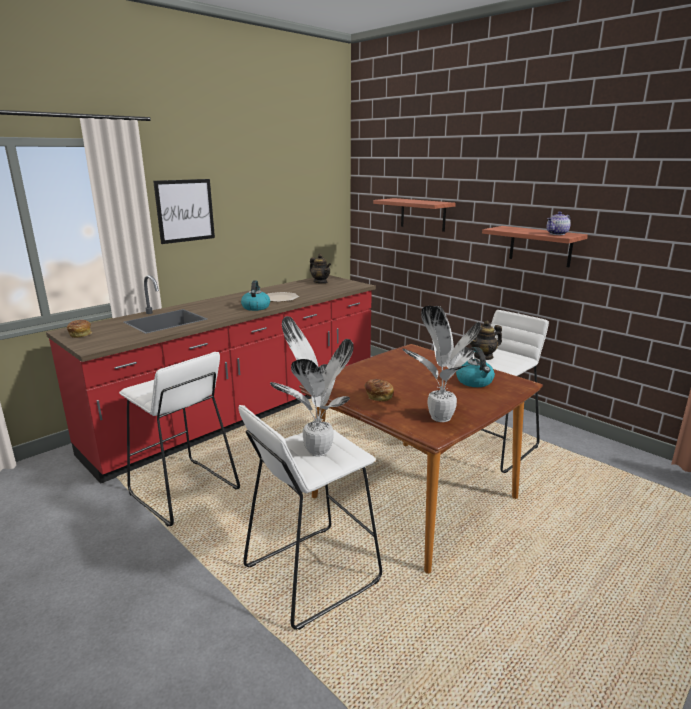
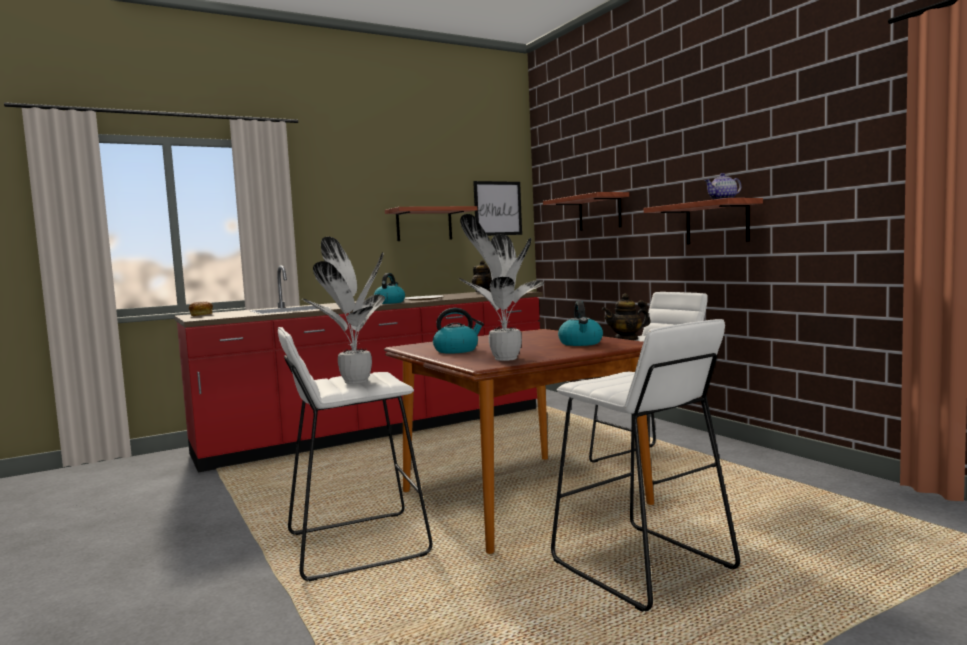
camera: 15 degrees right, 15 degrees down
(183, 492) = (272, 481): white stool -> white stool (641, 566)
(185, 210) = (334, 212): picture -> picture (497, 208)
(264, 217) = (424, 224): none -> shelf
(378, 396) = (457, 350): bread -> kettle

